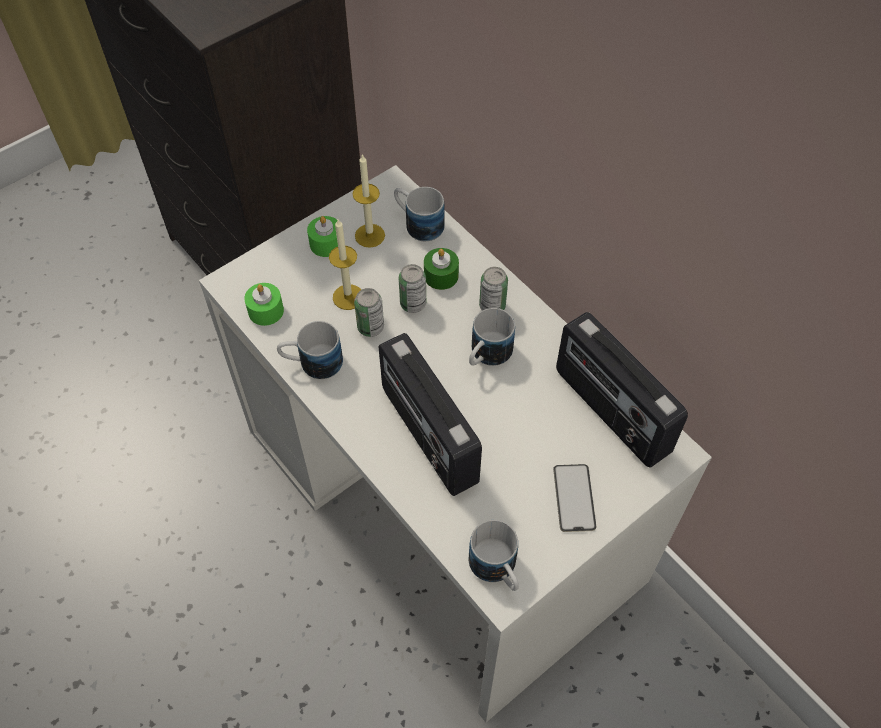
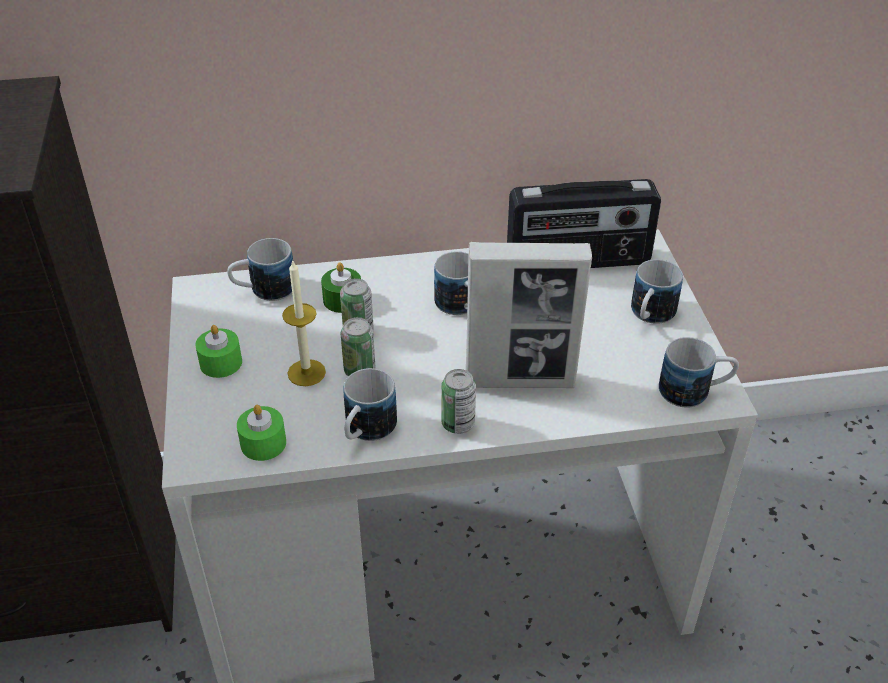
camera: 60 degrees left, 15 degrees down
(370, 235) = (244, 328): candle -> none
(427, 436) = (520, 380): radio -> picture frame
(492, 306) = (408, 282): can -> can (458, 424)
(574, 498) = (649, 316): phone -> mug

